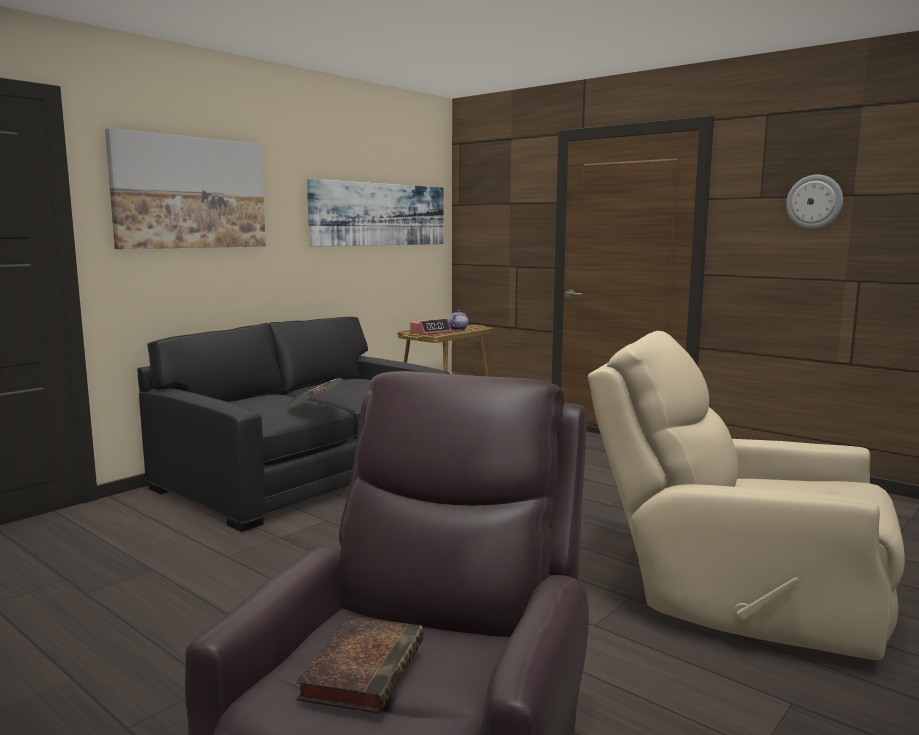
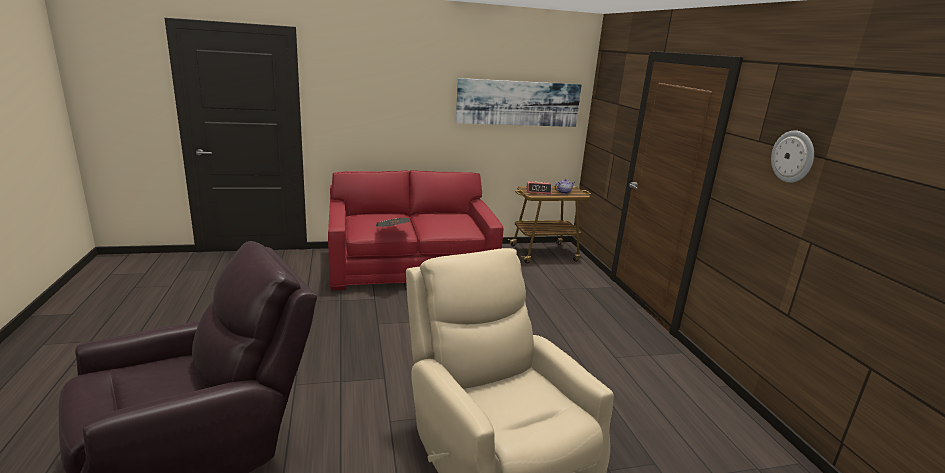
camera: 35 degrees right, 10 degrees up
(190, 193) = (371, 87): picture -> none
(307, 473) = (411, 265): black sofa -> red sofa
(364, 668) = (132, 384): book -> none

